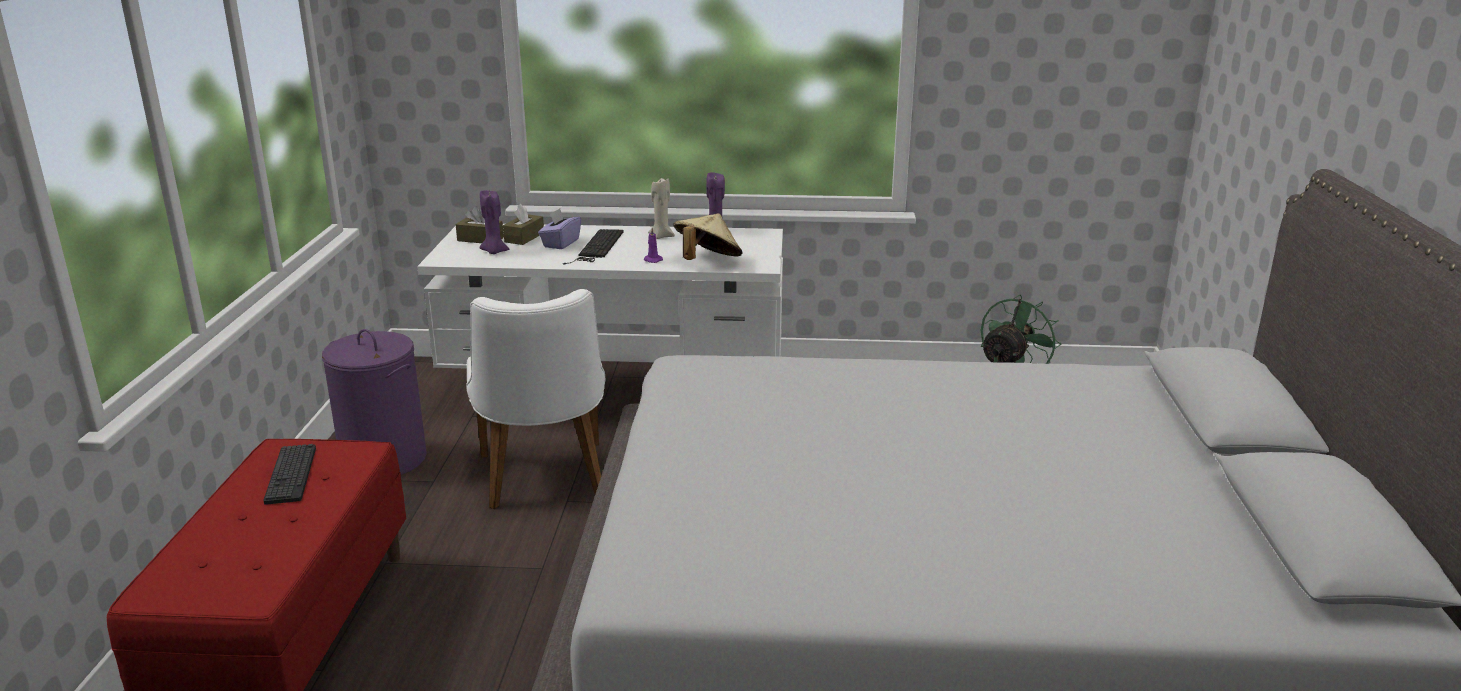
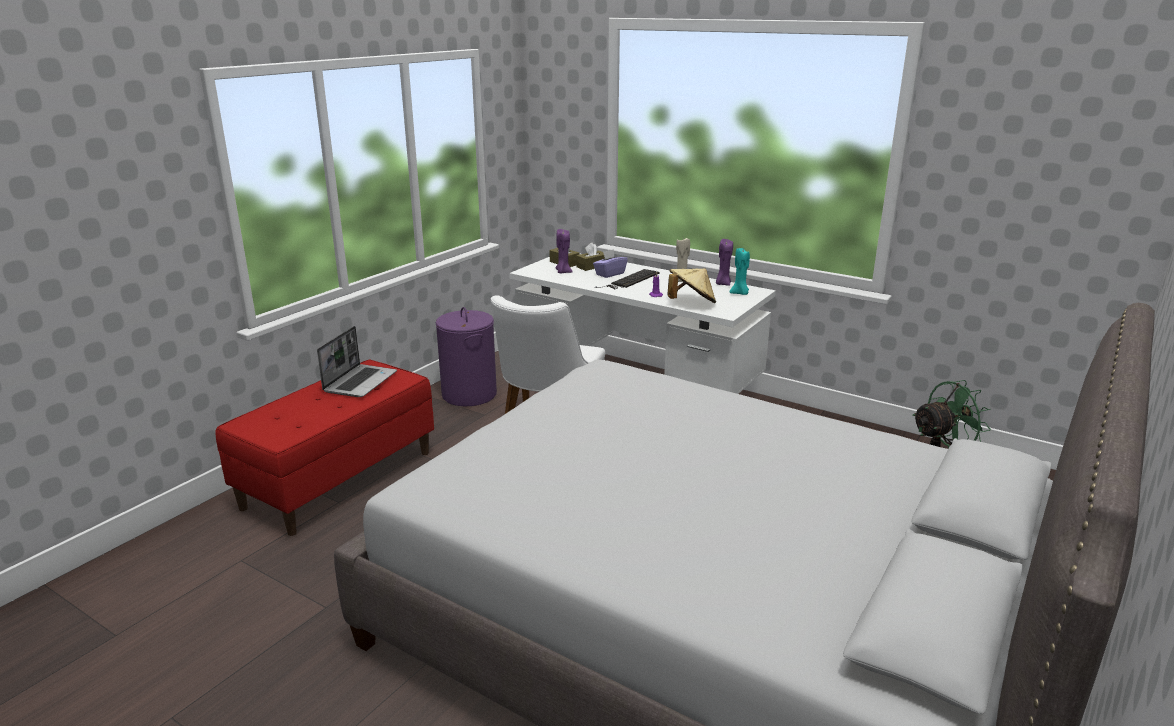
camera: 30 degrees right, 0 degrees up
(291, 474) = (360, 382): keyboard -> laptop
(748, 239) = (740, 293): none -> turquoise candle

